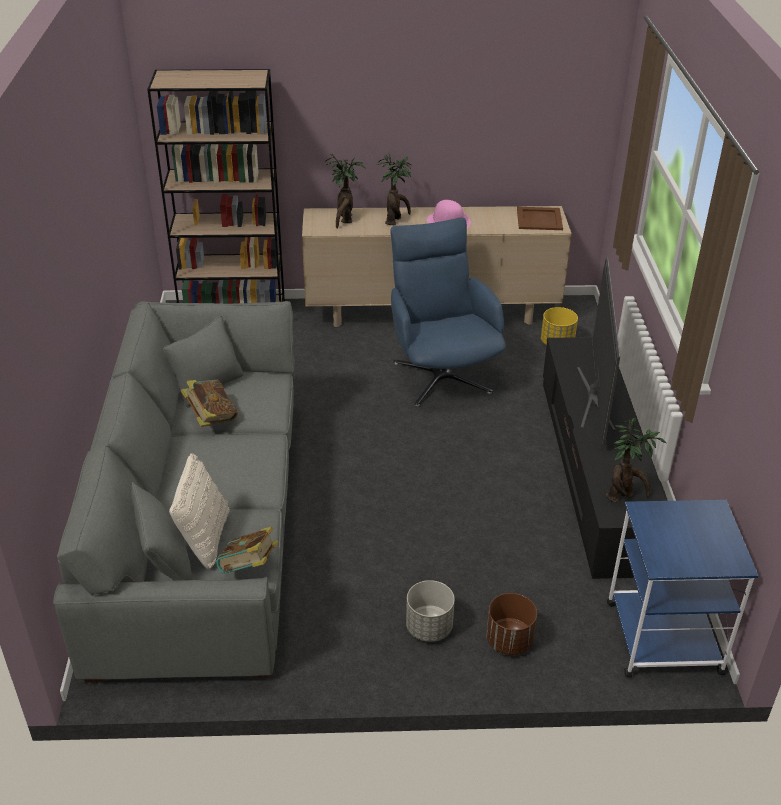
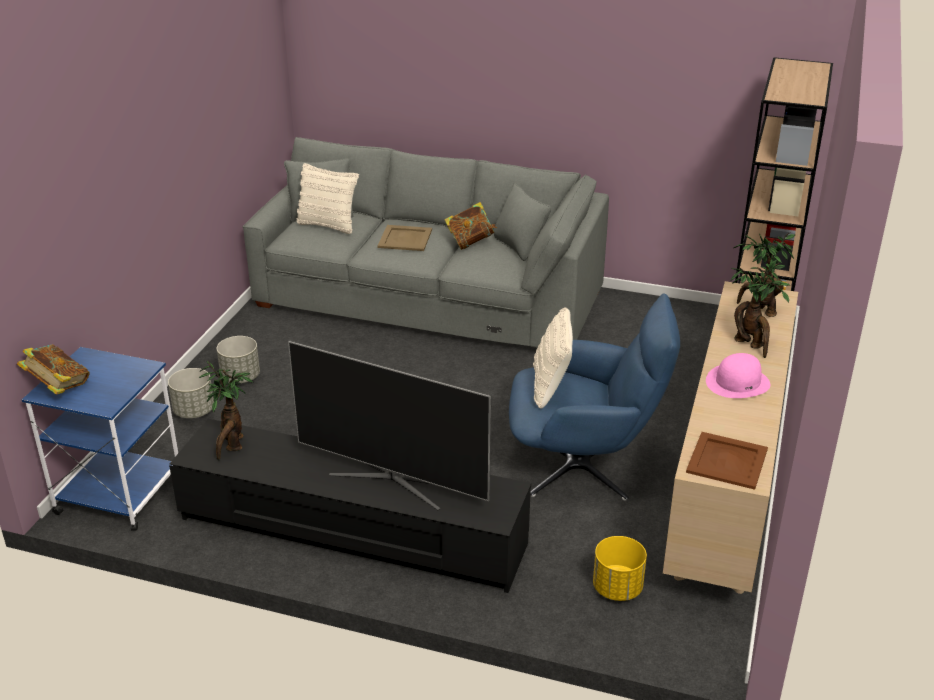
camera: 110 degrees right, 5 degrees down
(222, 464) = (405, 239): none -> beige tray
(249, 568) = (286, 236): book -> book (58, 387)
(445, 333) = (550, 388): none -> beige pillow
(509, 641) = (193, 411): brown planter -> grey planter

